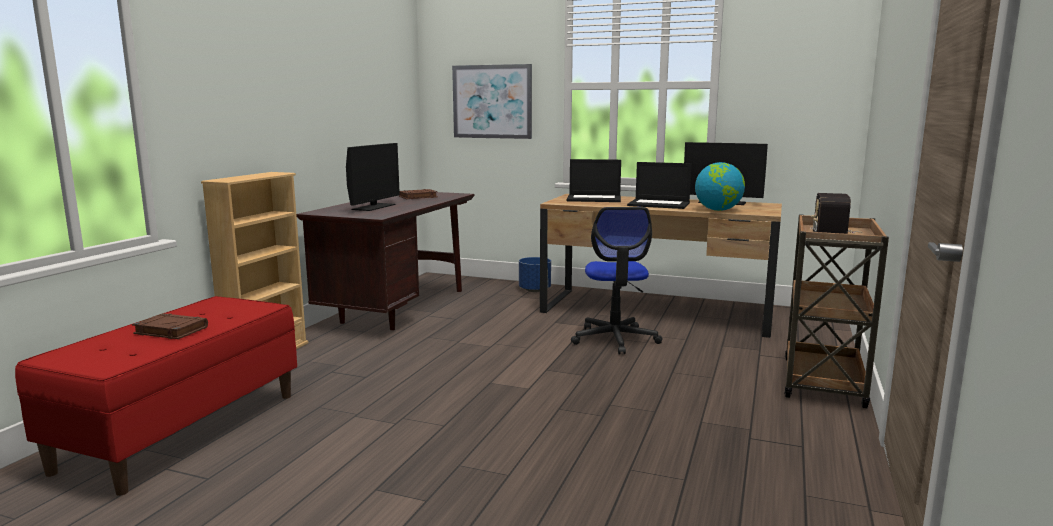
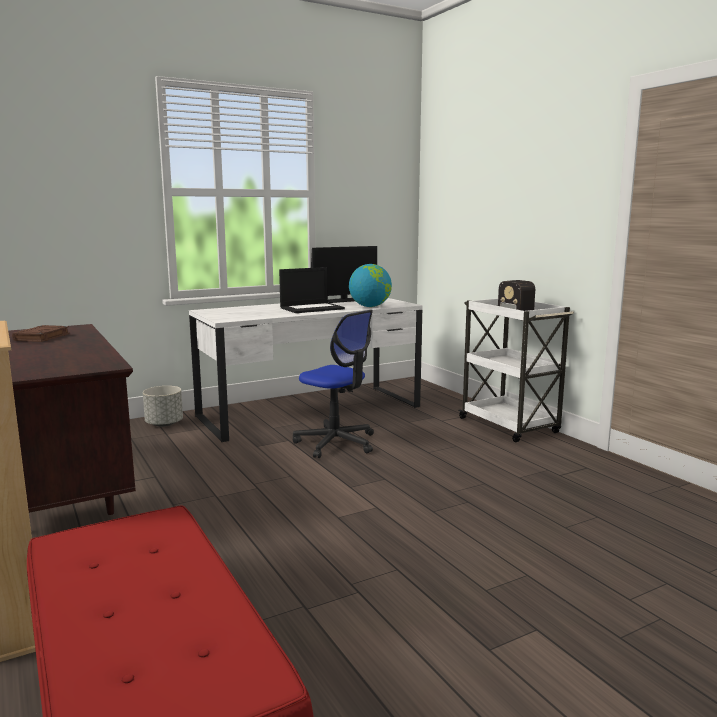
camera: 50 degrees left, 0 degrees up
(170, 330) = (150, 600): brown book -> none
(374, 207) = (44, 357): monitor -> none
(492, 101) = (69, 208): picture -> none
(535, 290) = (164, 424): blue planter -> grey planter
(594, 199) = (240, 311): laptop -> none
(656, 312) = (310, 411): brown desk -> white desk
(823, 383) = (509, 426): brown cart -> white cart

